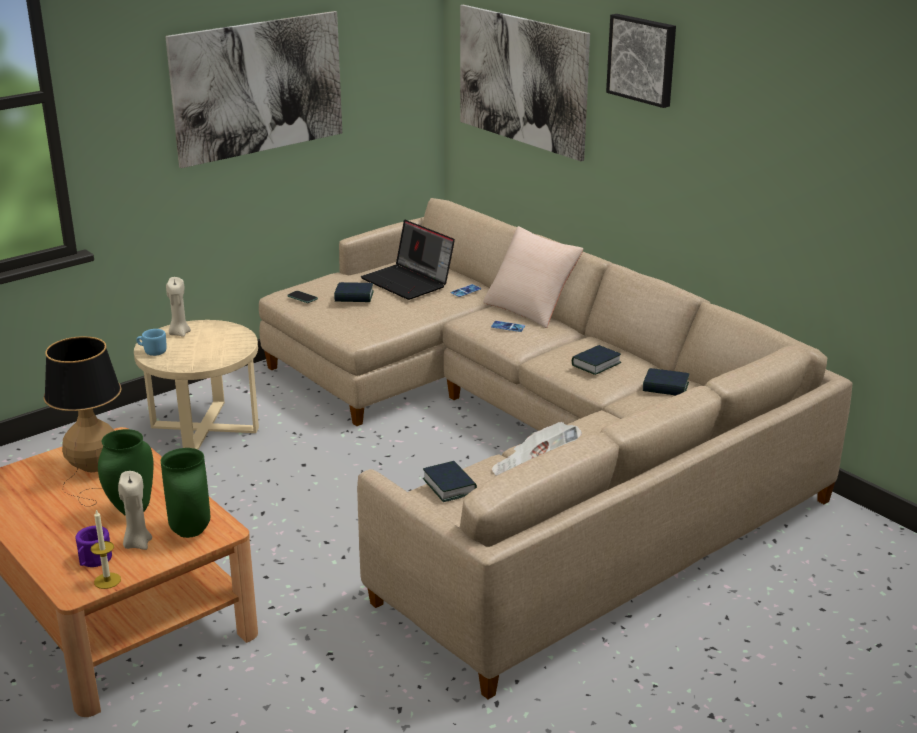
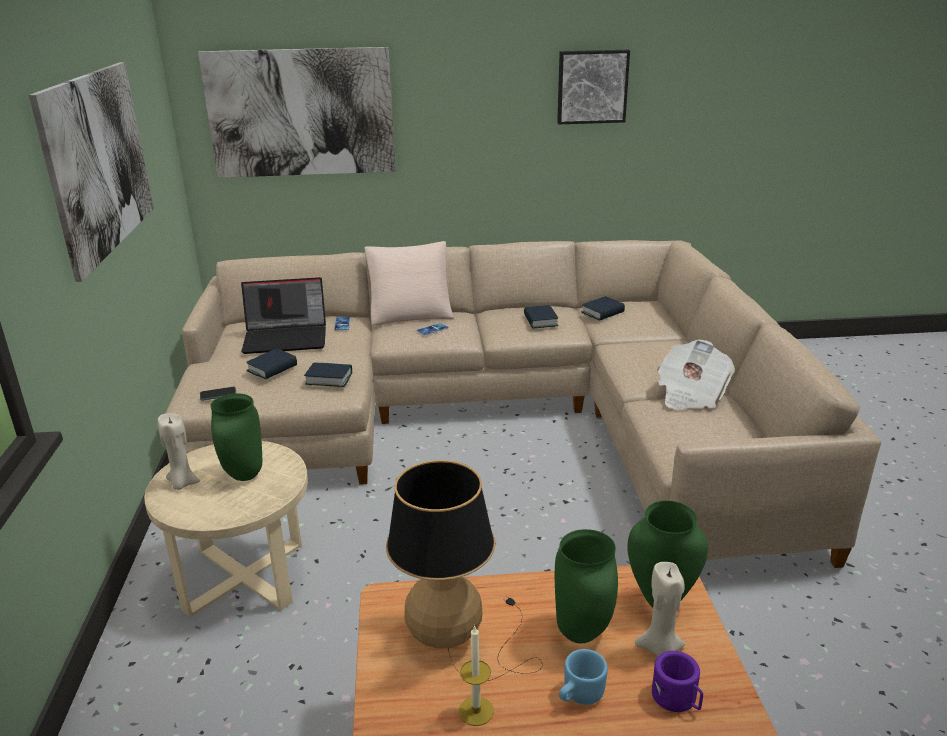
camera: 55 degrees left, 0 degrees up
(107, 580) = (732, 699): candle -> candle (476, 711)
(152, 352) = (200, 514): blue mug -> blue mug (579, 696)
(206, 346) = (243, 475): none -> green vase
(449, 486) = (680, 433): book -> book (329, 379)
(643, 59) = (456, 58): picture -> picture (592, 86)

